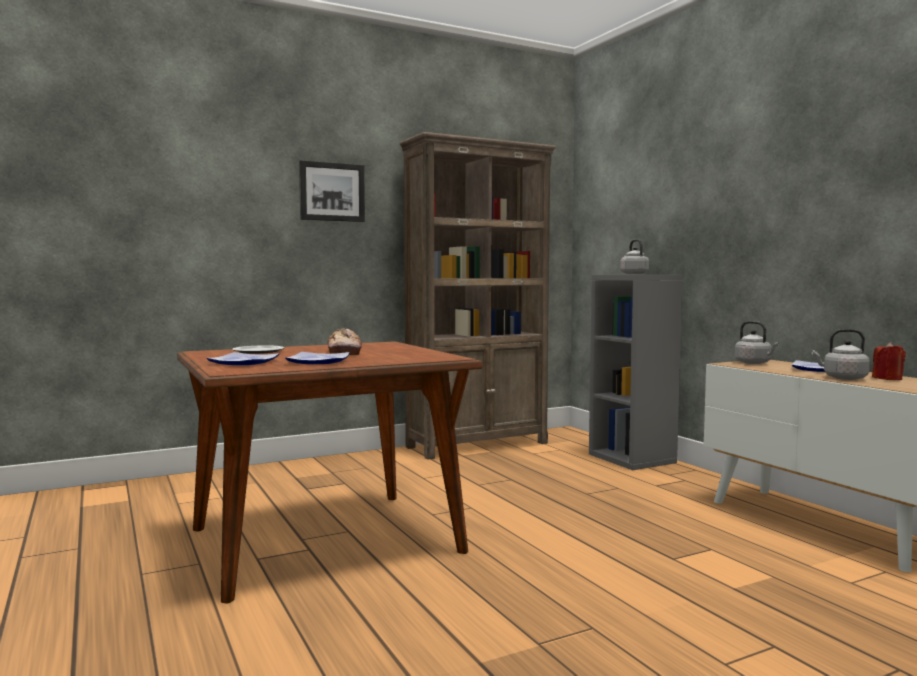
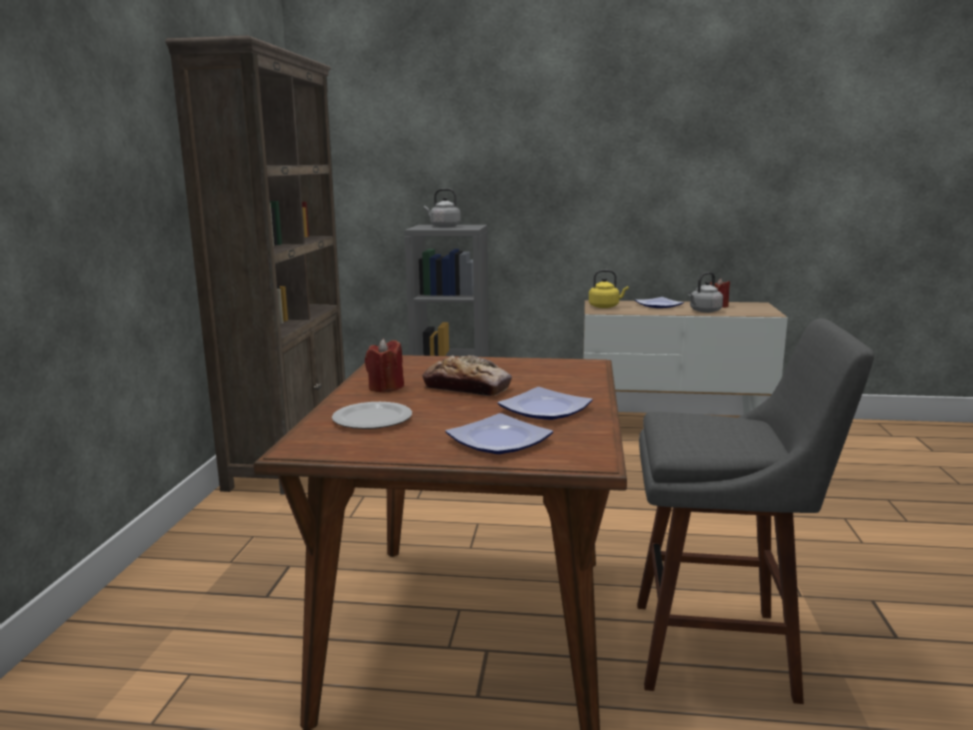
camera: 55 degrees left, 10 degrees up
(322, 347) = (385, 388): none -> red candle
(331, 192) = (101, 121): picture -> none
(395, 622) = (723, 650): none -> grey stool
(754, 363) = (605, 307): grey kettle -> yellow kettle

